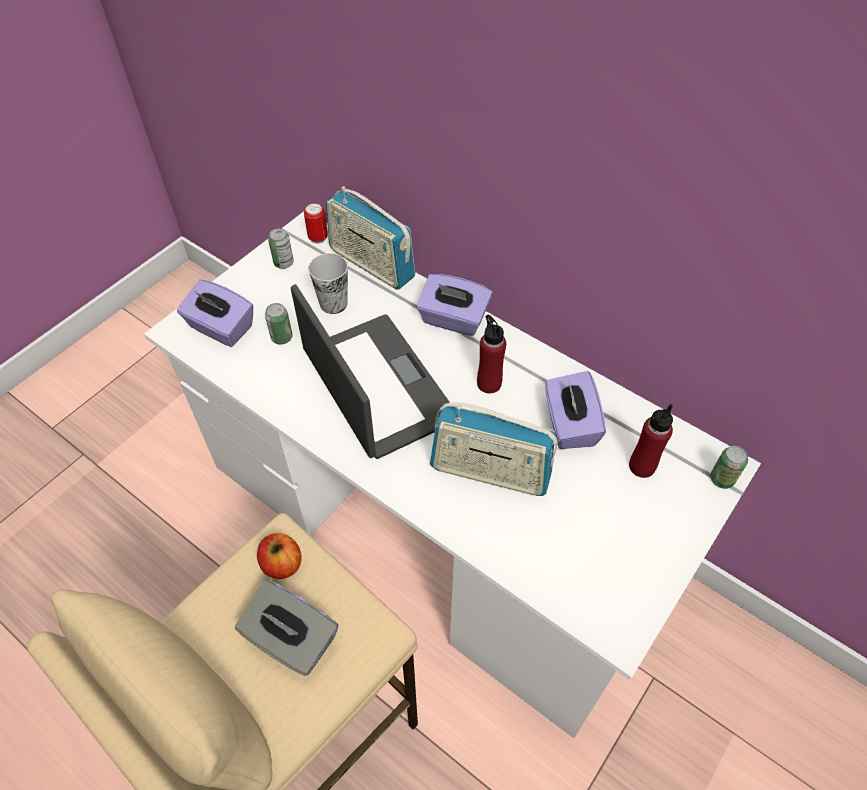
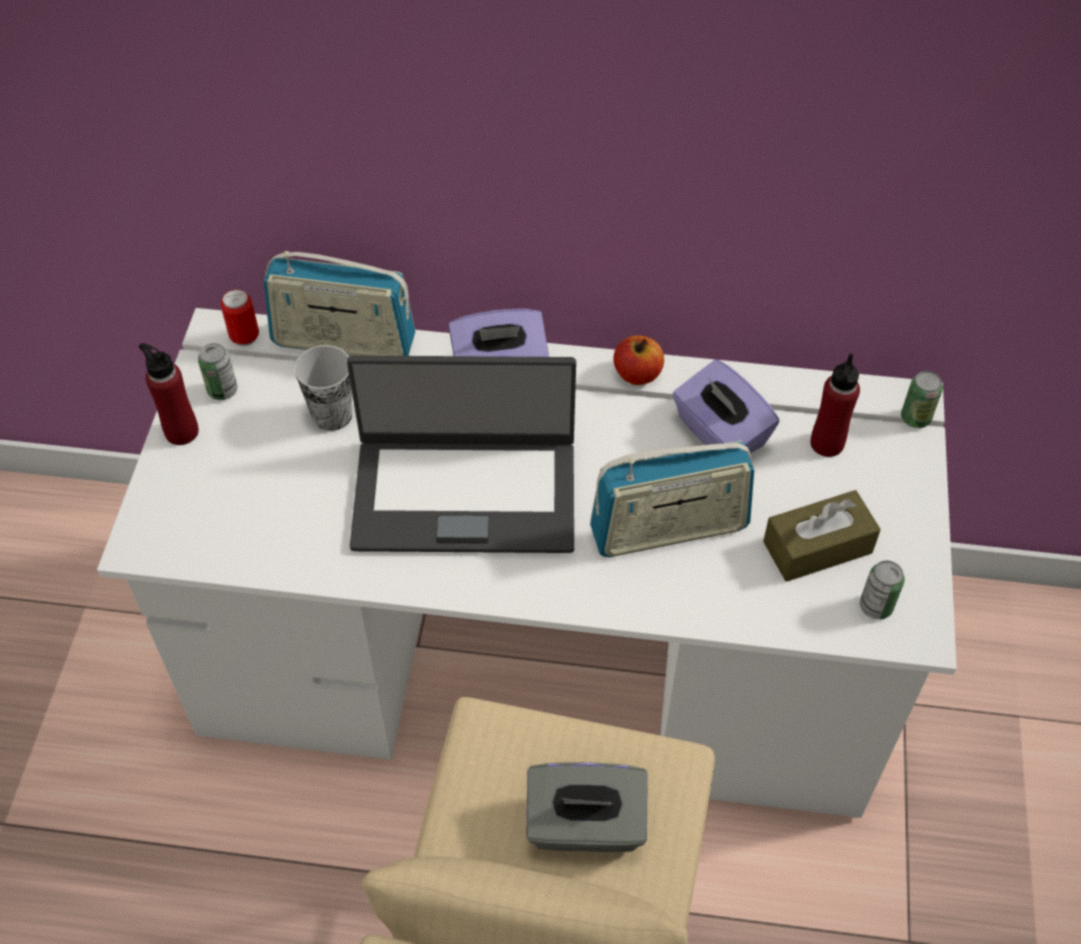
camera: 30 degrees left, 0 degrees up
(221, 328) = (202, 513): purple tissue box -> none
(282, 337) = (296, 488): can -> can (875, 606)
(282, 564) = (511, 752): apple -> apple (637, 374)
(376, 386) = (465, 493): laptop -> laptop turned 150 degrees clockwise
(489, 383) = (597, 427): red bottle -> red bottle (181, 431)
(585, 535) = (817, 547): none -> brown tissue box

